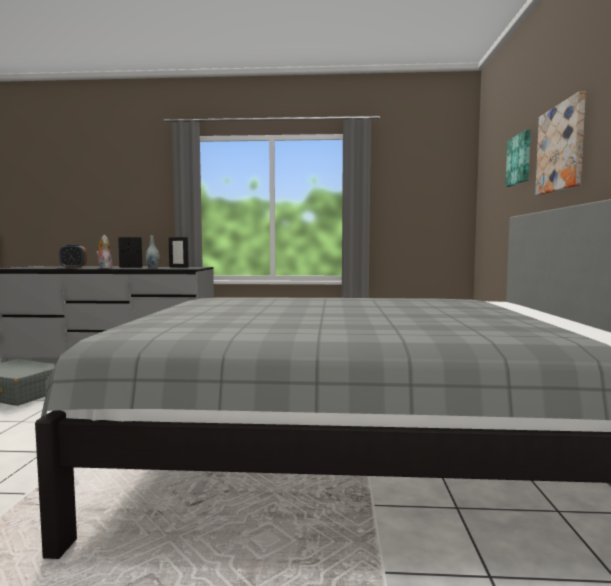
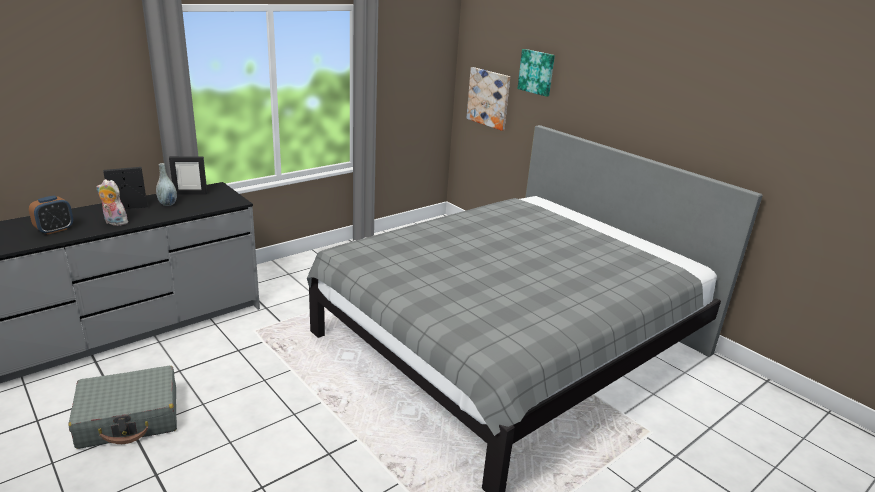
camera: 45 degrees left, 20 degrees up
(561, 148) = (594, 92): picture -> picture (488, 98)

